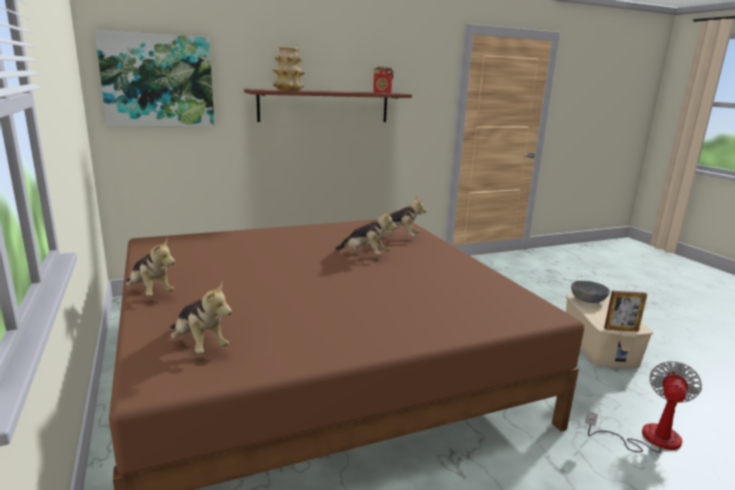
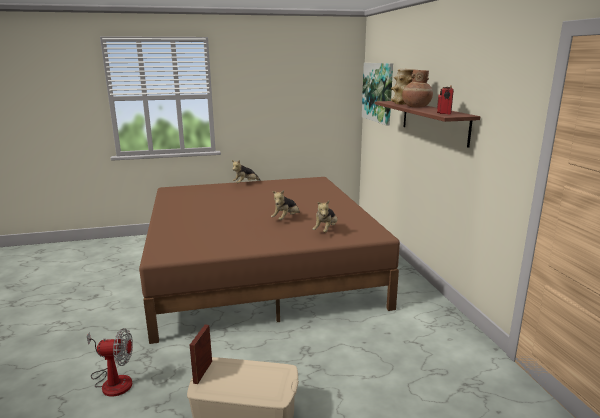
camera: 100 degrees right, 0 degrees up
(199, 345) = (190, 192): plush toy -> none
(326, 91) = (416, 107): none -> brown vase
(588, 300) = (276, 376): grey bowl -> none
(648, 438) = (113, 380): fan -> fan turned 45 degrees counterclockwise

